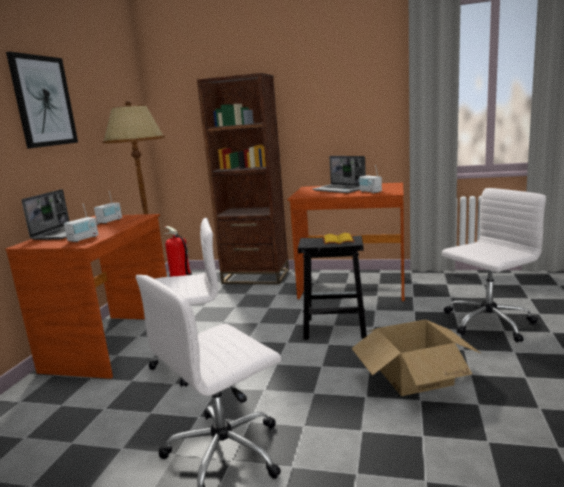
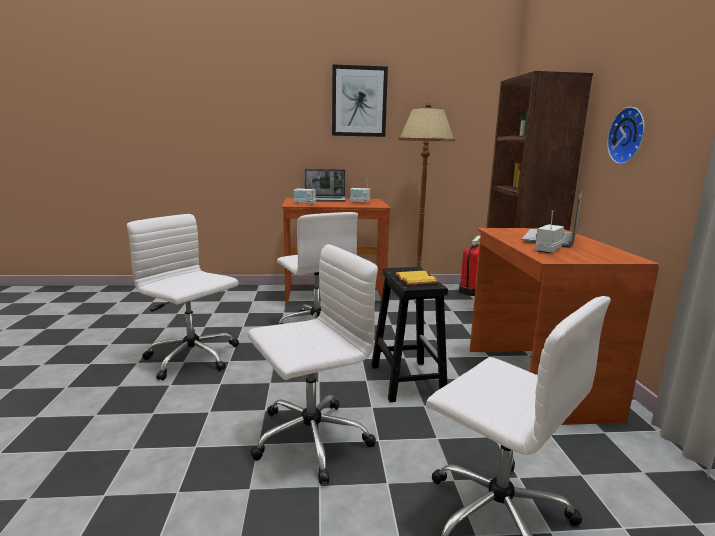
camera: 70 degrees right, 0 degrees up
(325, 117) = (629, 135): none -> wall clock
(414, 375) = (309, 439): cardboard box -> white office chair

